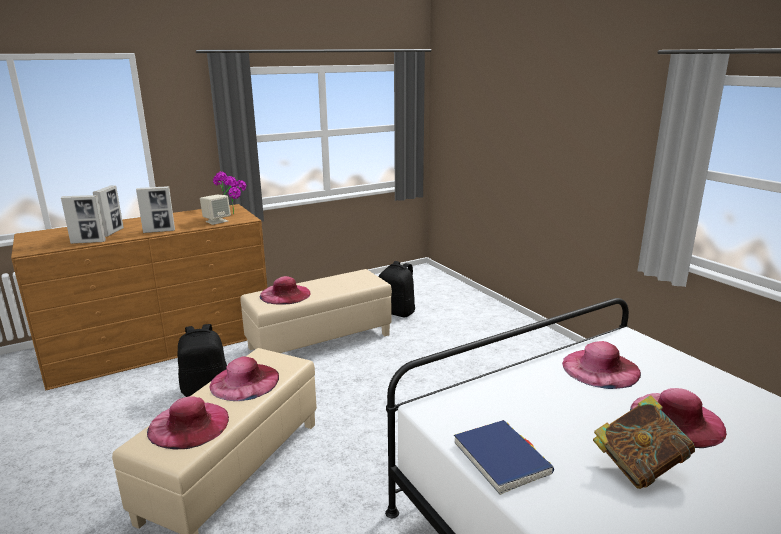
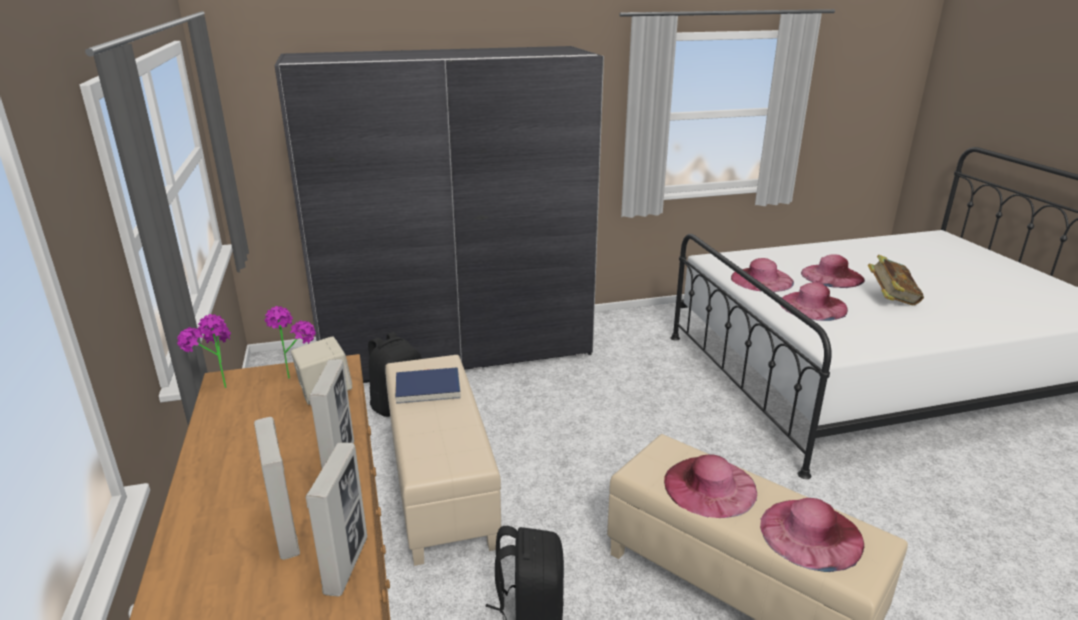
camera: 75 degrees left, 5 degrees up
(112, 232) = (286, 533): picture frame -> picture frame turned 135 degrees counterclockwise
(285, 294) = (439, 439): pink hat -> pink hat (813, 306)
(481, 316) = (457, 351): none -> grey wardrobe
(501, 458) = (896, 338): blue book -> blue book (428, 388)

